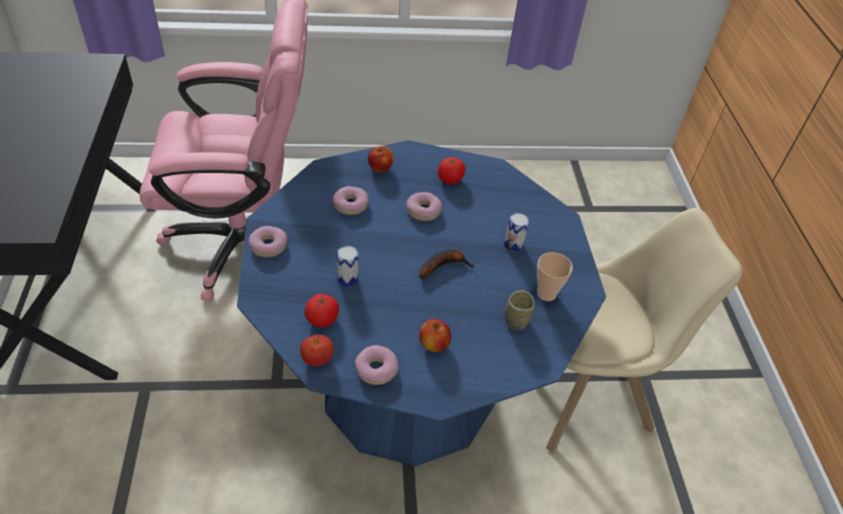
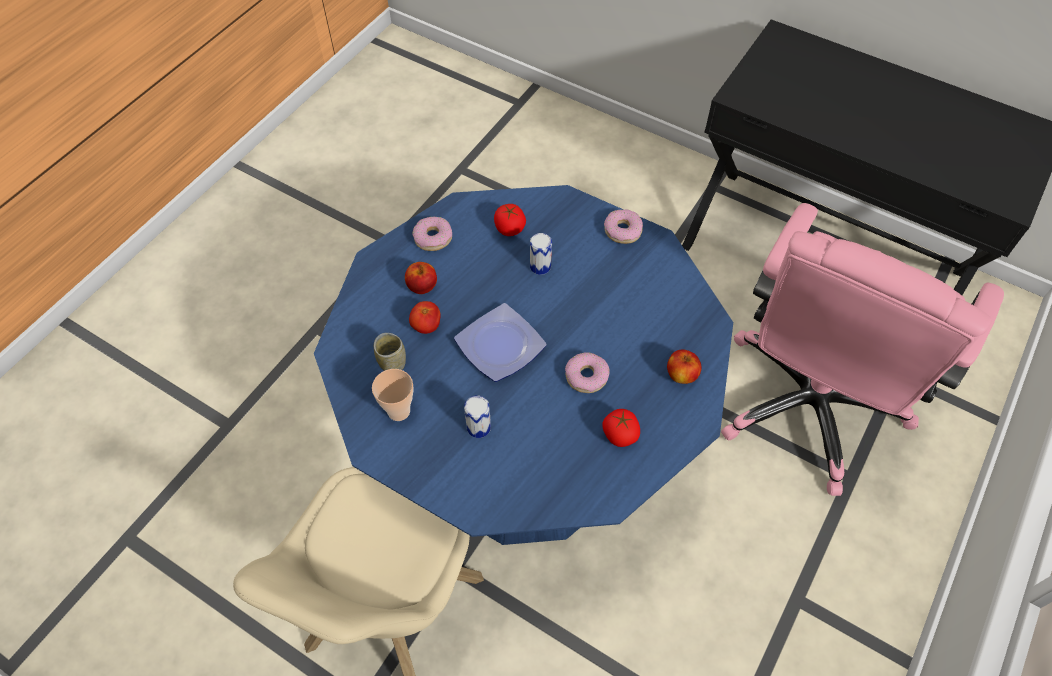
camera: 130 degrees right, 10 degrees up
(317, 359) = (473, 208): tomato -> tomato (426, 326)
(350, 204) = (638, 318): donut -> none
(443, 265) = (500, 347): banana -> plate

